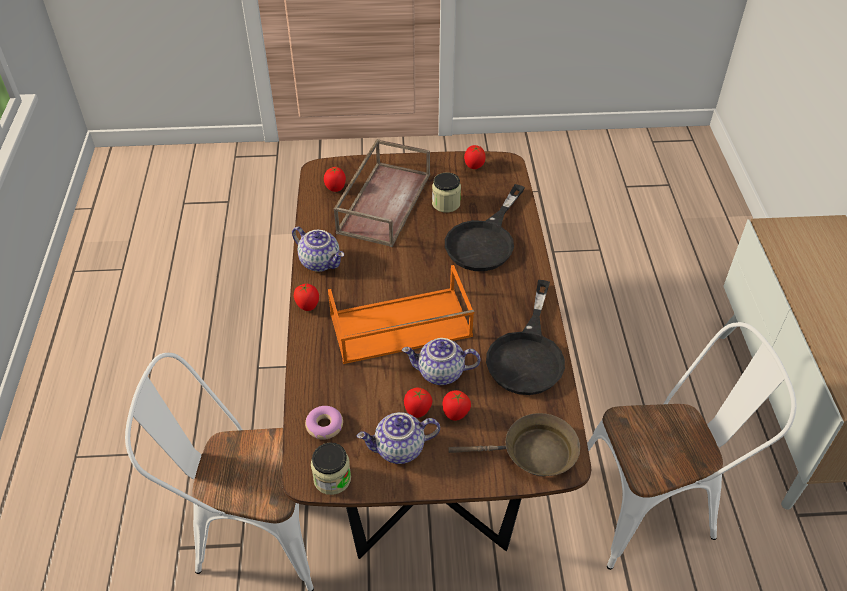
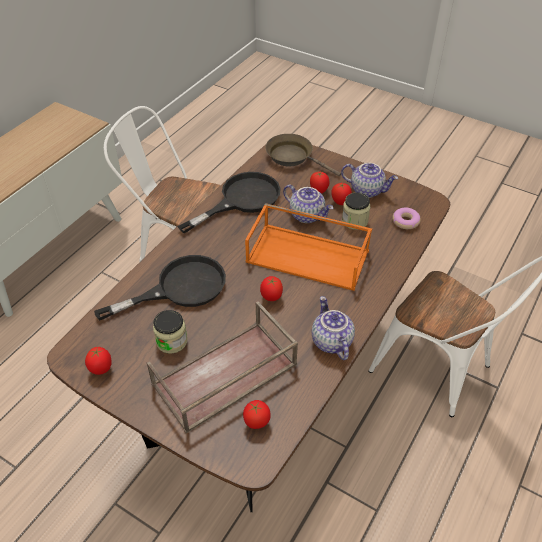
camera: 145 degrees left, 0 degrees up
(308, 306) = (368, 306): tomato -> tomato (271, 297)
(332, 479) = (417, 195): jar -> jar (354, 221)

